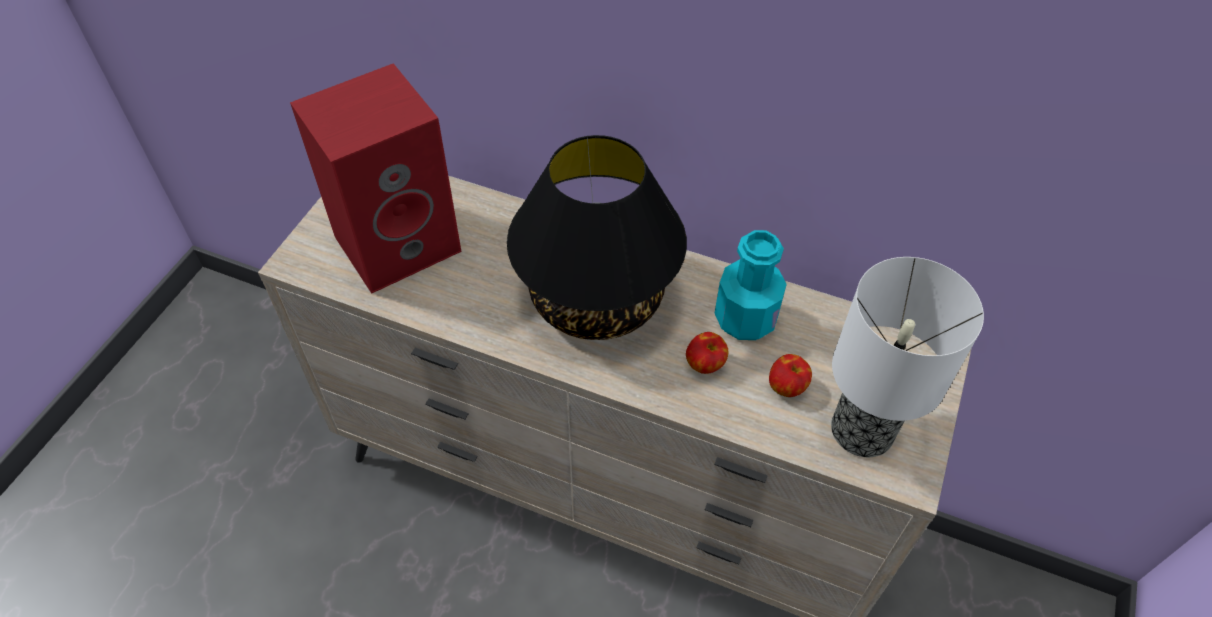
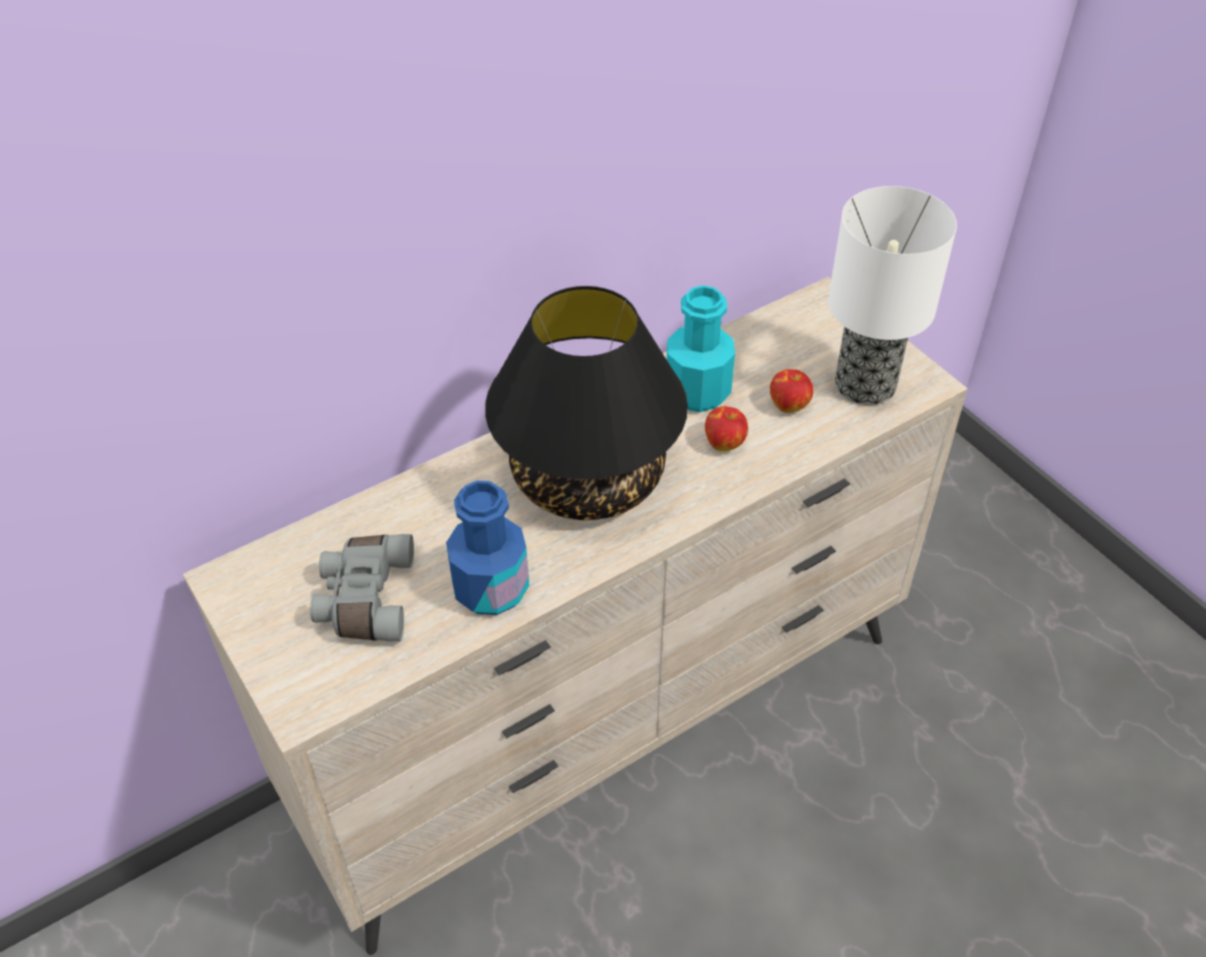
camera: 55 degrees left, 5 degrees down
(399, 241) = (364, 599): red speaker -> grey binoculars
(454, 301) = (491, 588): none -> blue bottle

